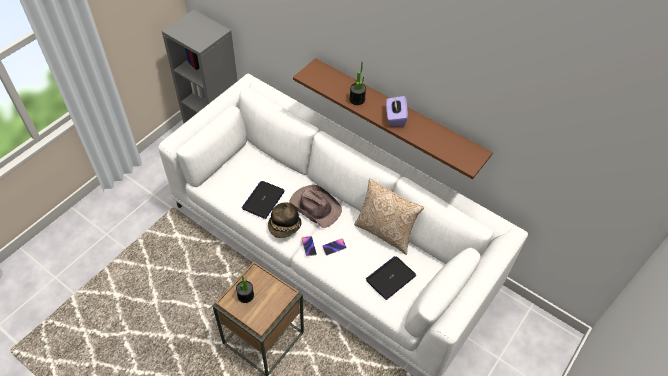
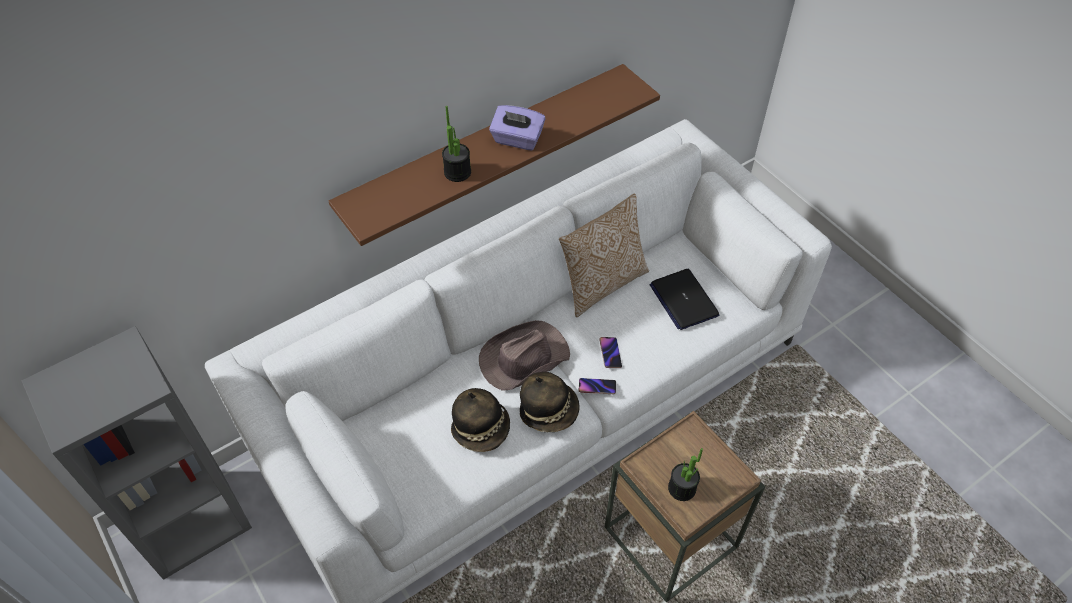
camera: 70 degrees left, 0 degrees up
(263, 200) = (482, 429): laptop -> hat

